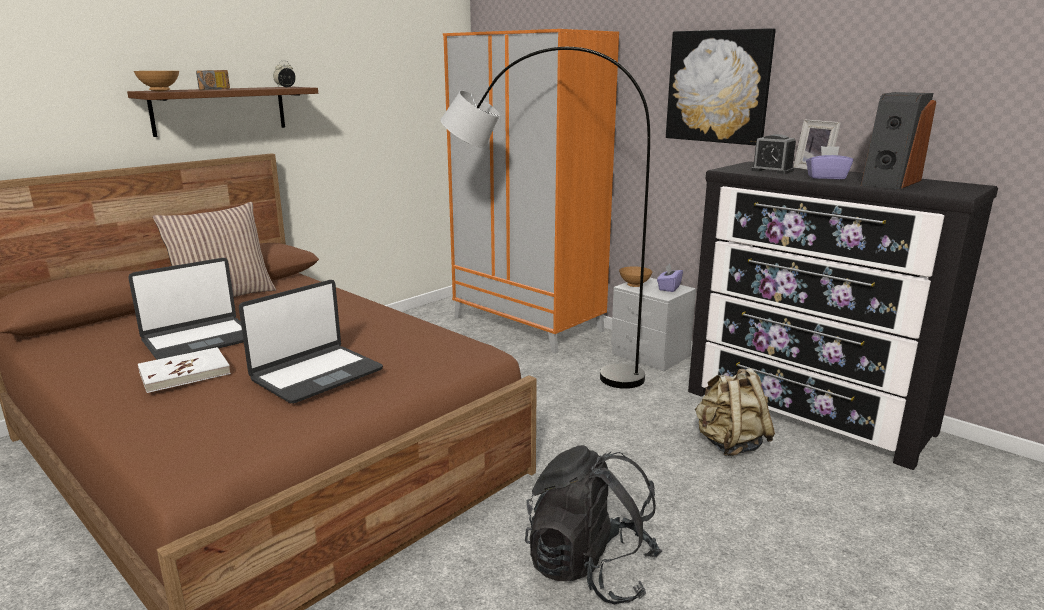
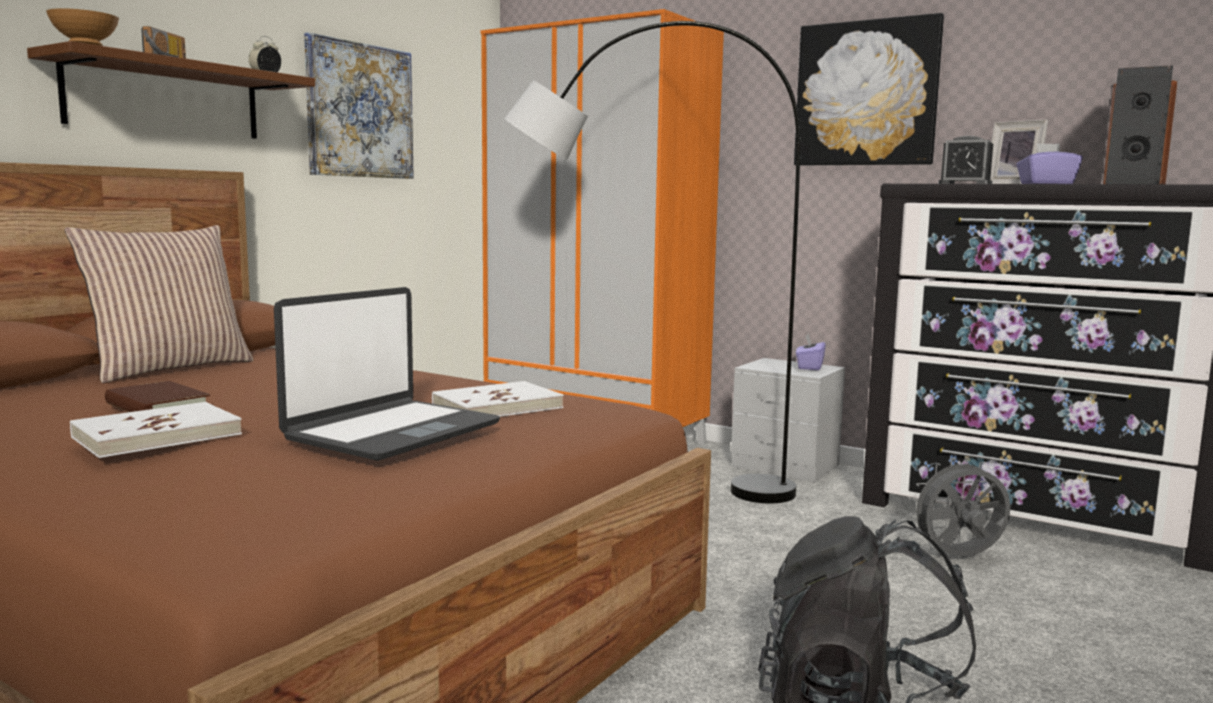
camera: 10 degrees left, 10 degrees down
(199, 340) = (157, 406): laptop -> brown book
(360, 96) = (360, 111): none -> picture
(398, 346) = (497, 406): none -> white book
(634, 285) = (761, 366): brown bowl -> none
(729, 444) = (959, 558): beige backpack -> grey fan

